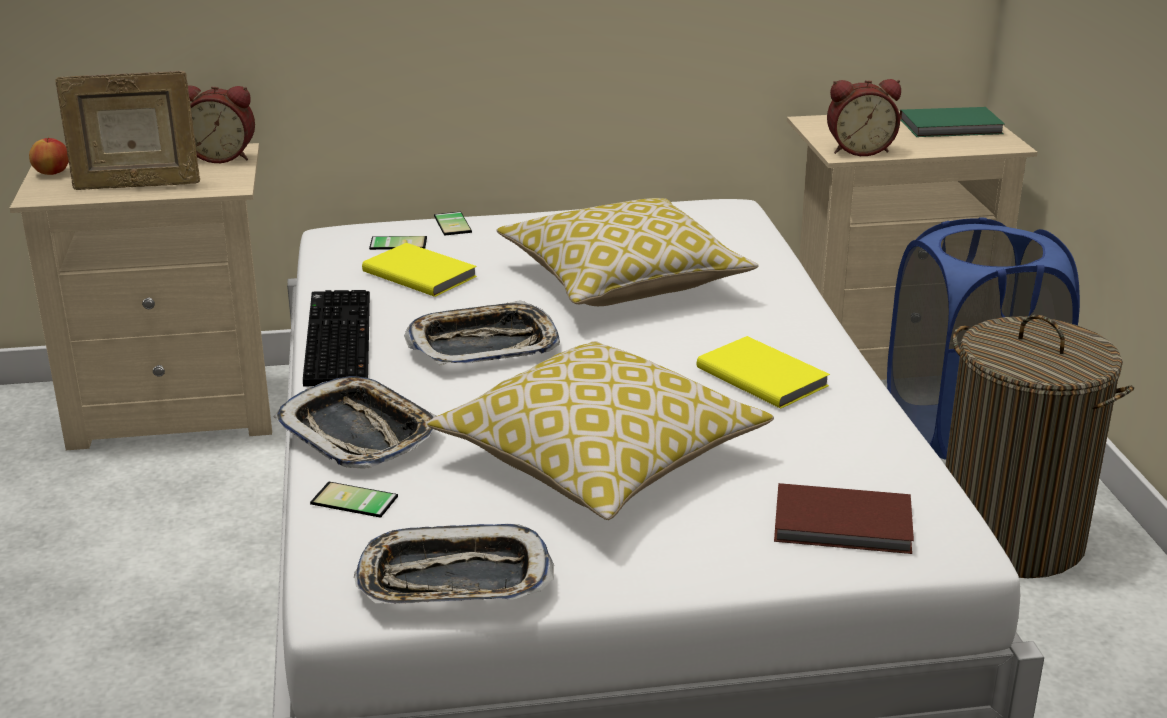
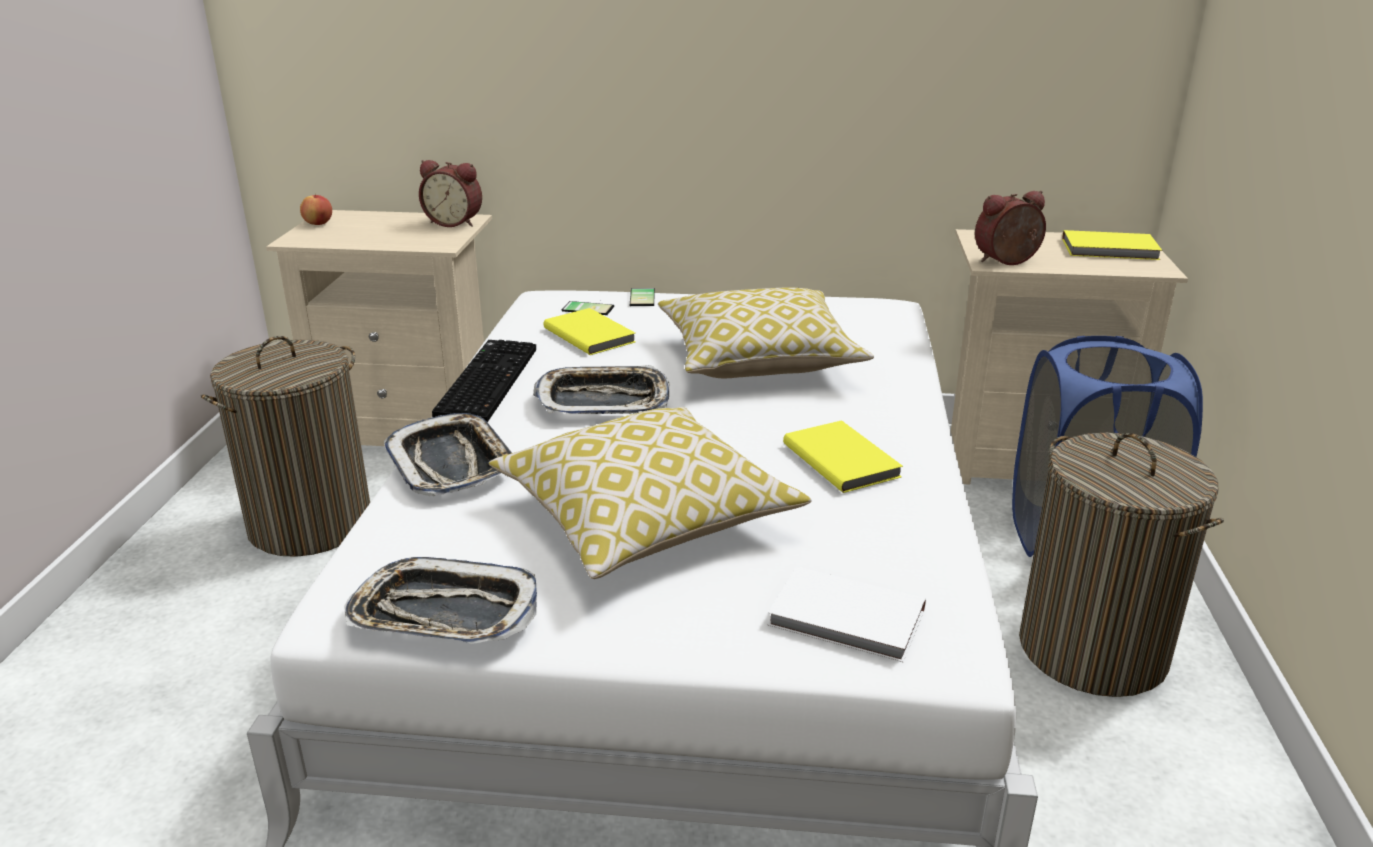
camera: 15 degrees right, 0 degrees up
(115, 535) = (310, 523): none -> laundry basket
(136, 185) = (372, 238): picture frame -> none
(352, 502) = (406, 525): phone -> none
(844, 525) = (847, 620): brown book -> white book
(859, 150) = (1008, 262): alarm clock -> alarm clock turned 150 degrees clockwise
(952, 127) = (1111, 250): green book -> yellow book

